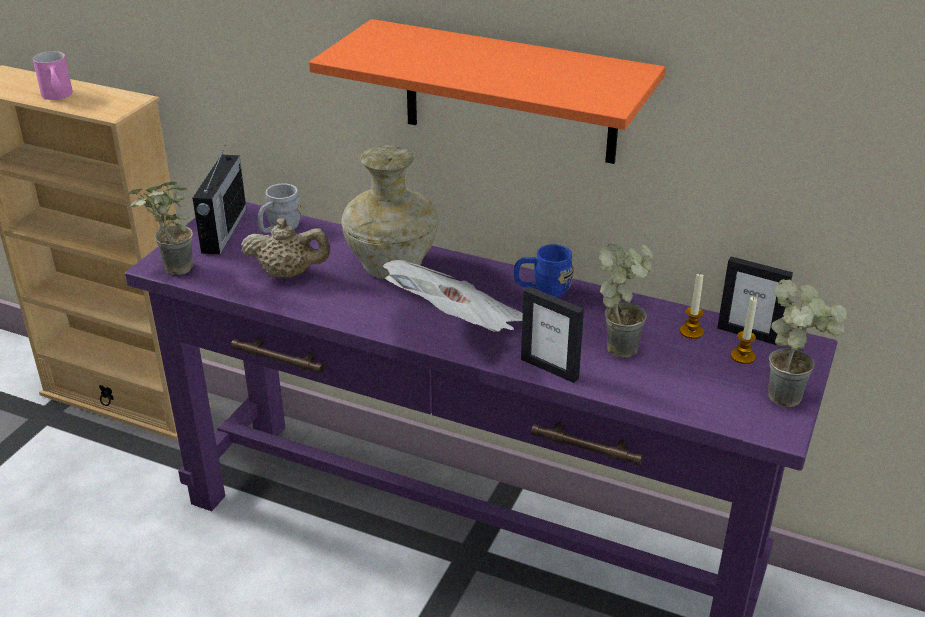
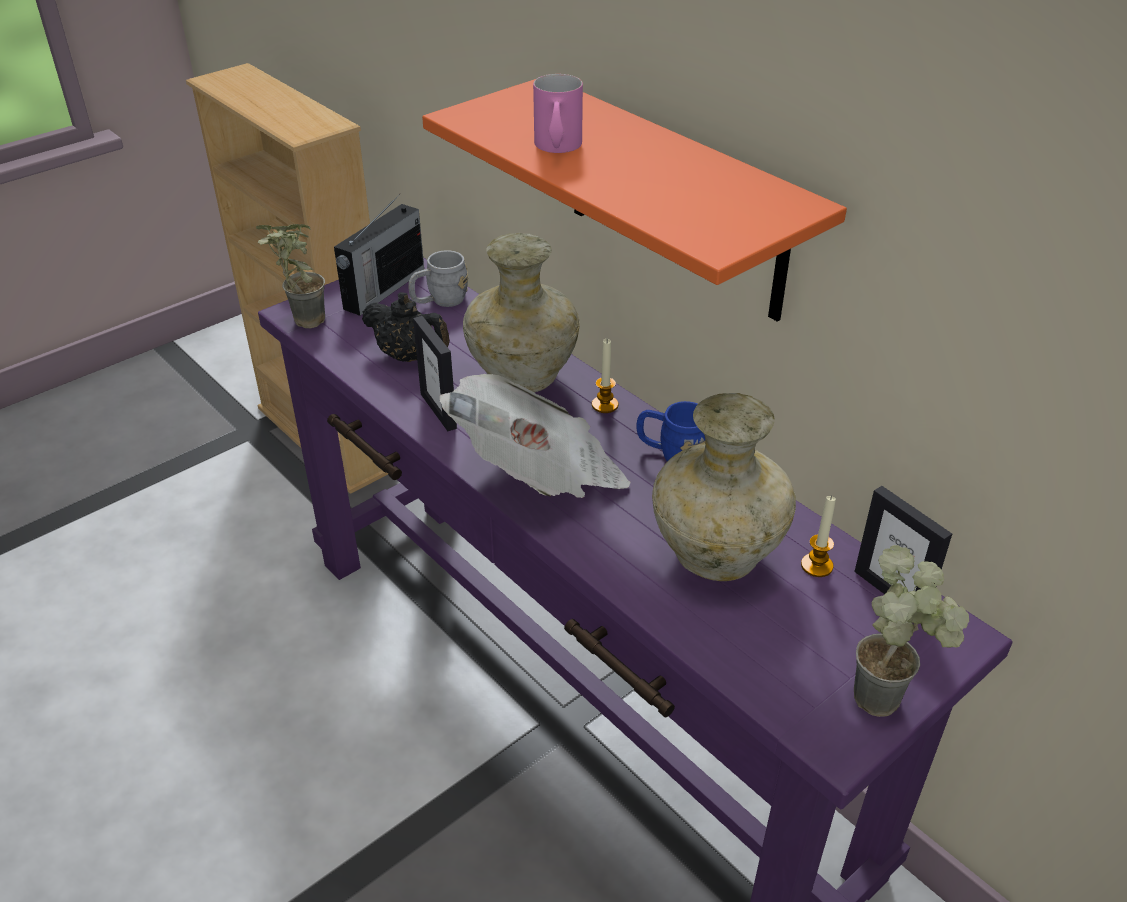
camera: 25 degrees right, 5 degrees up
(58, 97) = (265, 107): pink mug -> pink mug (557, 149)
(288, 274) = (409, 357): beige teapot -> black teapot
(549, 368) = (605, 559): picture frame -> picture frame (439, 411)
(621, 343) = (716, 554): potted plant -> beige vase
(742, 356) = (860, 622): candle -> candle (605, 405)

